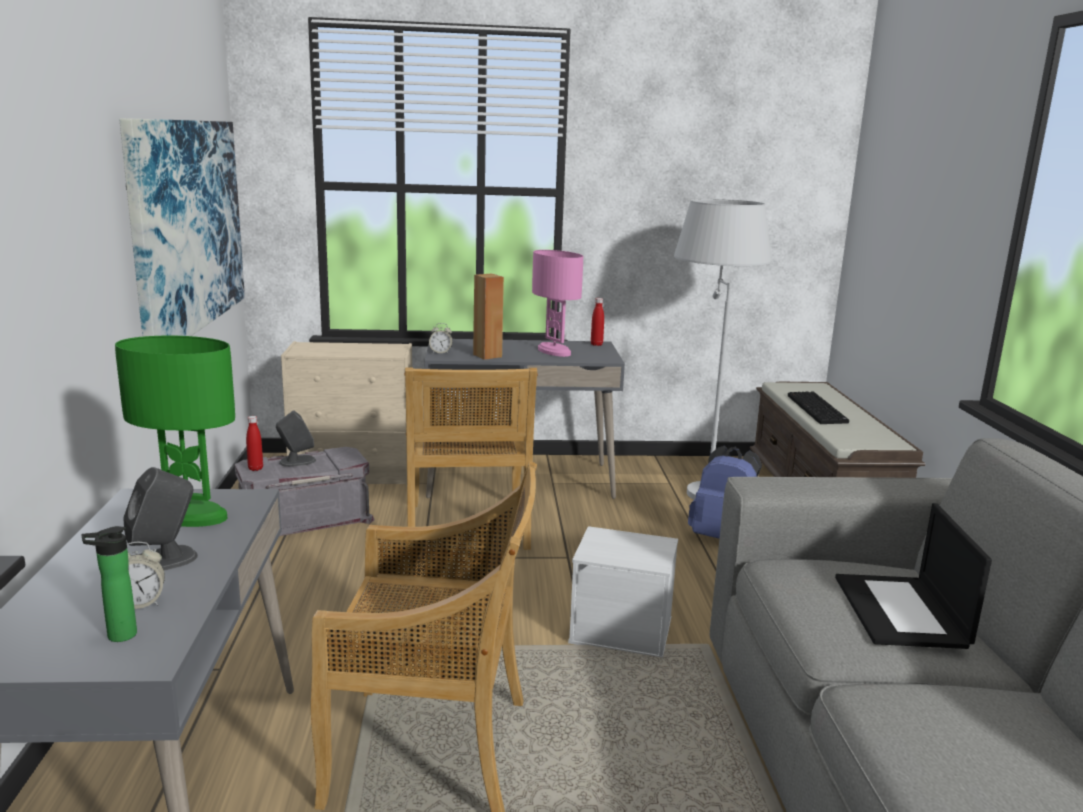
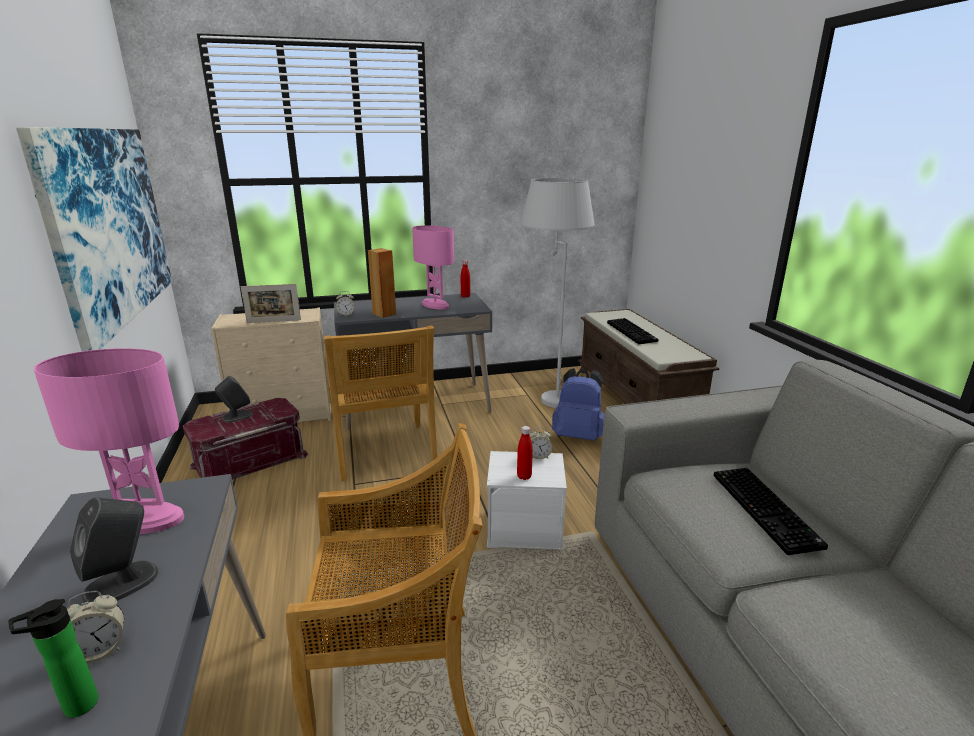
camera: 10 degrees left, 5 degrees up
(188, 517) = (143, 521): green table lamp -> pink table lamp
(255, 468) = (202, 428): red bottle -> red bottle (524, 476)
(305, 518) = (249, 460): grey storage box -> red storage box
(354, 353) = (274, 321): none -> picture frame
(647, 538) = (539, 456): none -> alarm clock
(902, 612) = (767, 510): laptop -> keyboard

